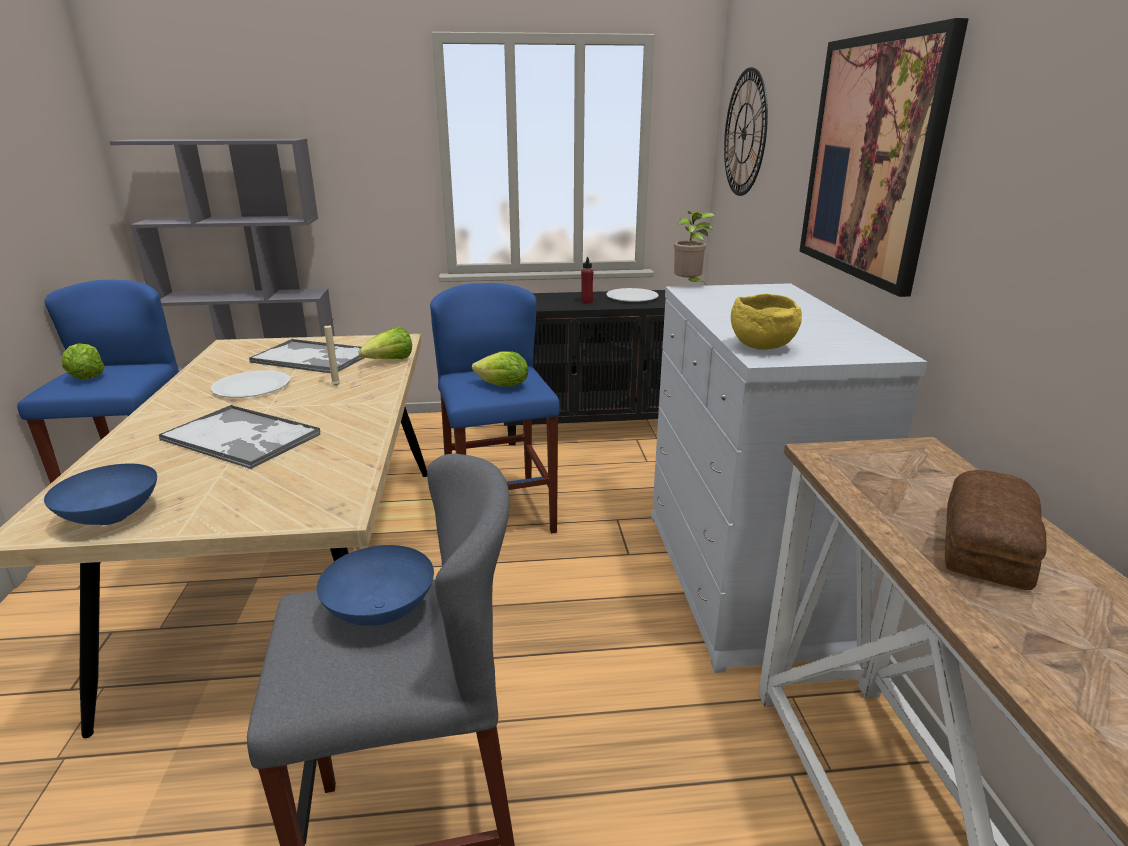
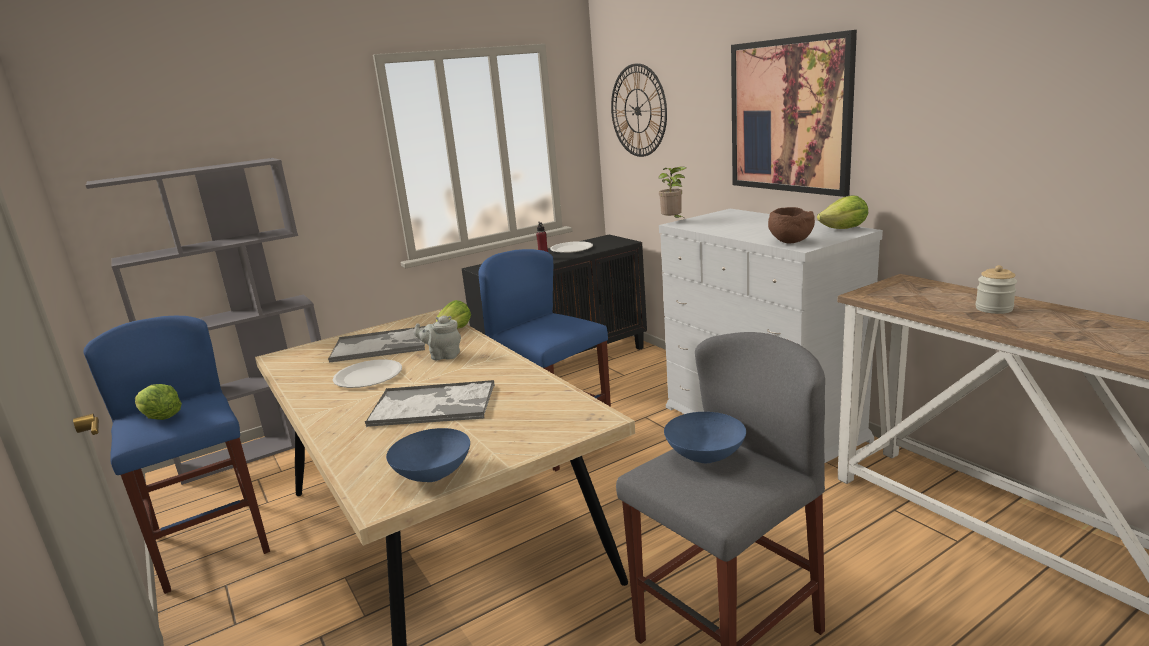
camera: 25 degrees left, 5 degrees down
(337, 385) = (443, 356): beige candle -> grey teapot
(503, 386) = (561, 327): lettuce -> lettuce (844, 229)
(760, 346) = (789, 242): yellow bowl -> brown bowl
(988, 546) = (994, 309): bread -> jar

